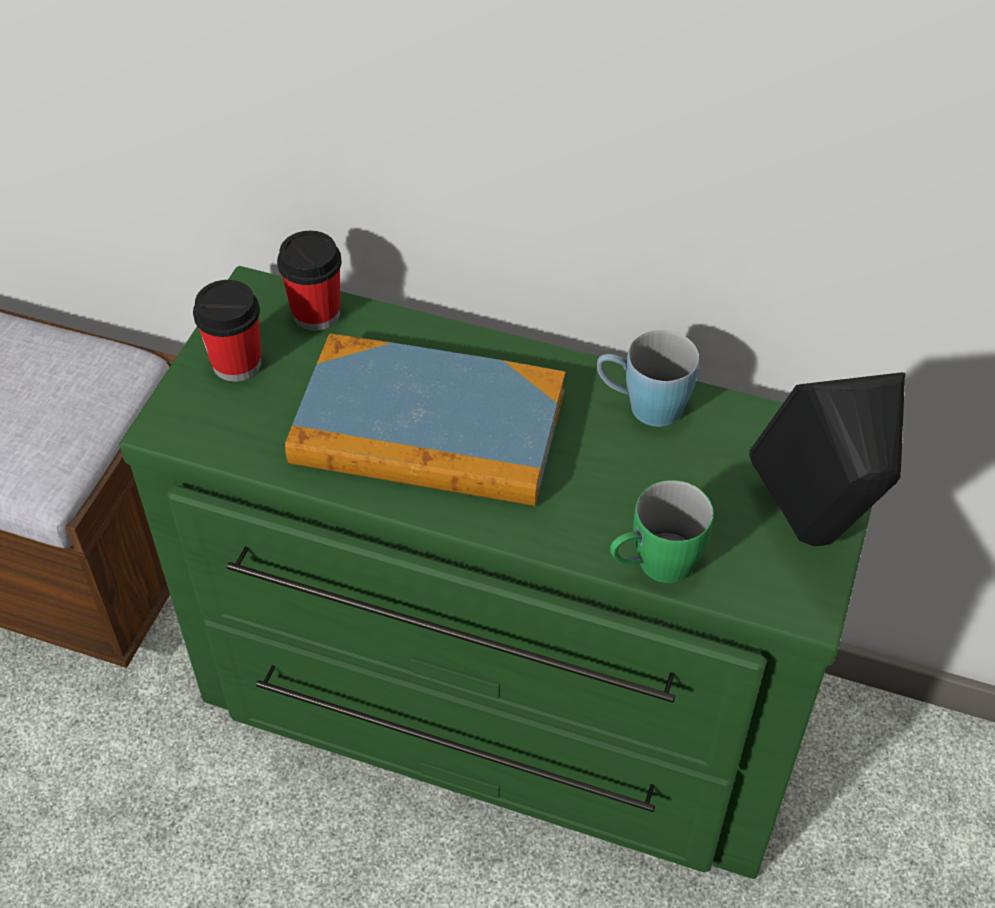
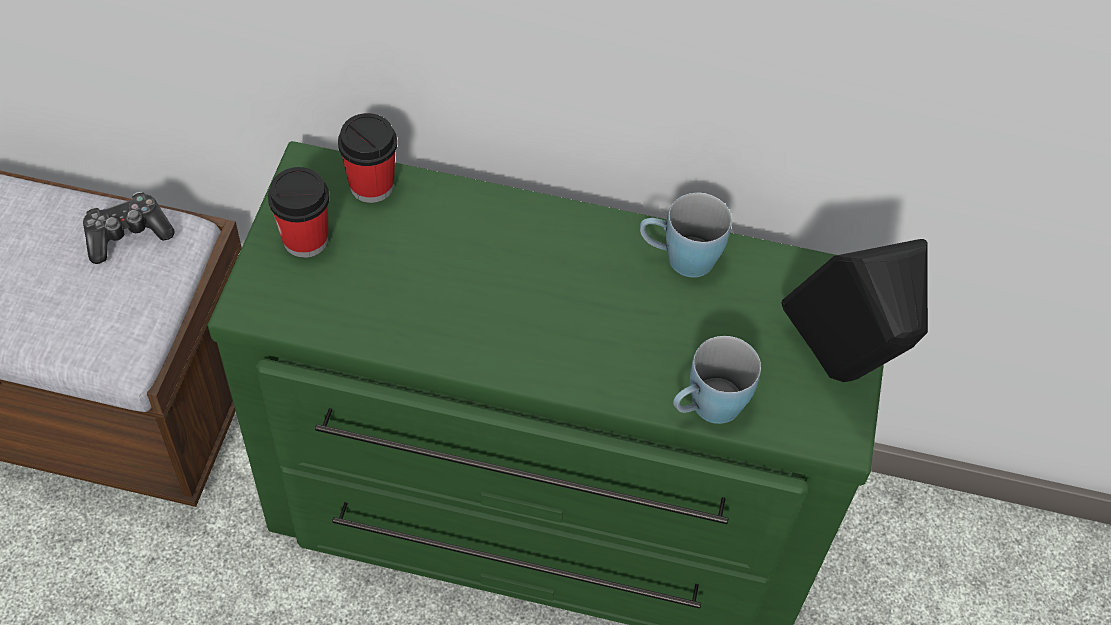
camera: 10 degrees left, 5 degrees up
(69, 363) = (127, 234): none -> game controller
(428, 429) = (491, 292): book -> none
(654, 566) = (706, 409): green mug -> blue mug

